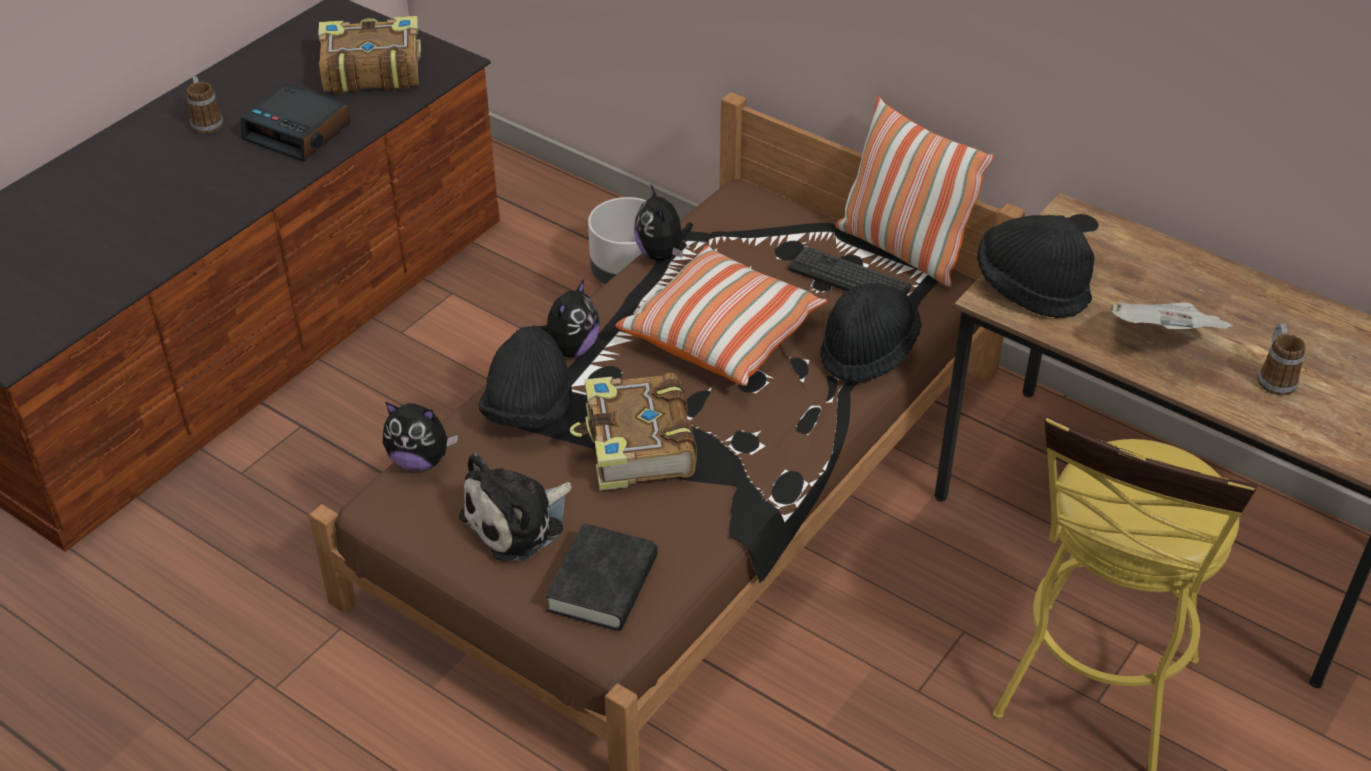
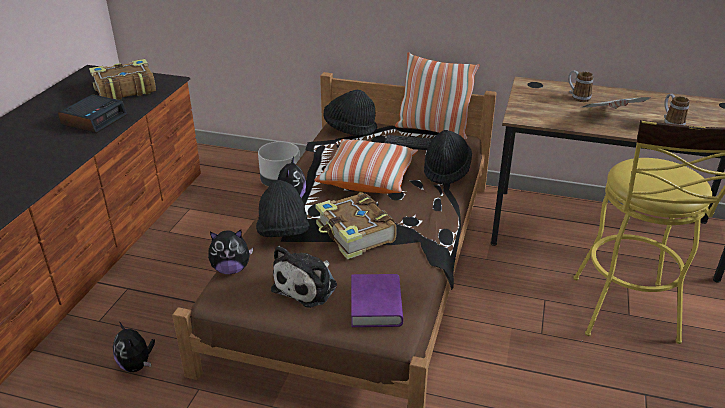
camera: 20 degrees left, 10 degrees down
(206, 122) = (34, 124): mug -> mug (577, 97)
(299, 132) = (94, 120): alarm clock -> alarm clock turned 75 degrees counterclockwise
(602, 584) = (376, 305): black book -> purple book
(662, 254) = (315, 152): plush toy -> plush toy (137, 365)
(1031, 288) = (533, 111): black hat -> black hat (349, 128)

